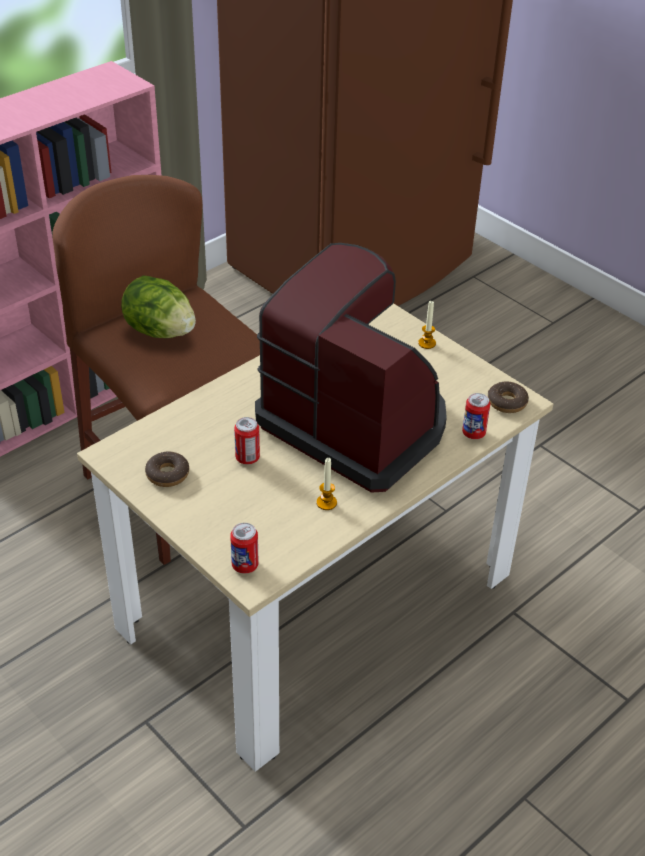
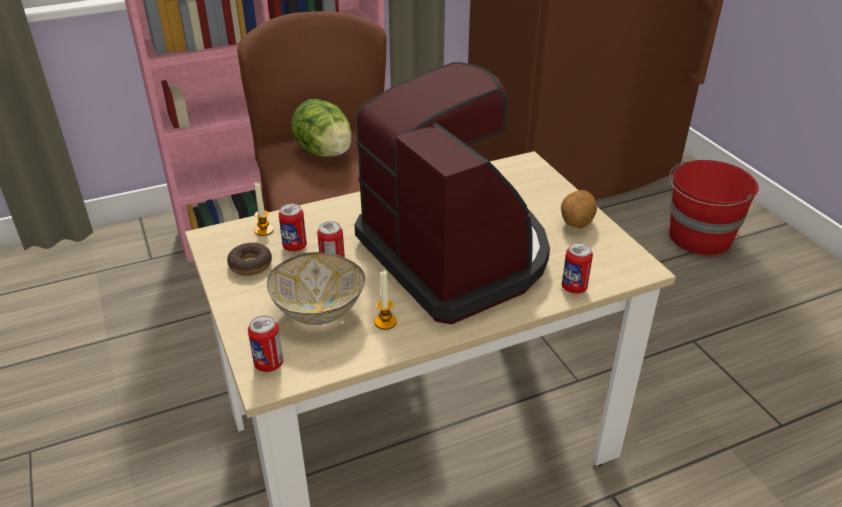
camera: 20 degrees right, 5 degrees down
(199, 446) = (295, 246): none -> can
(261, 506) = (319, 311): none -> bowl
(427, 343) = (563, 199): candle -> candle (264, 230)
(449, 367) = (576, 223): none -> potato
(507, 402) = (623, 265): donut -> none
(514, 331) = (699, 238): none -> red bucket

